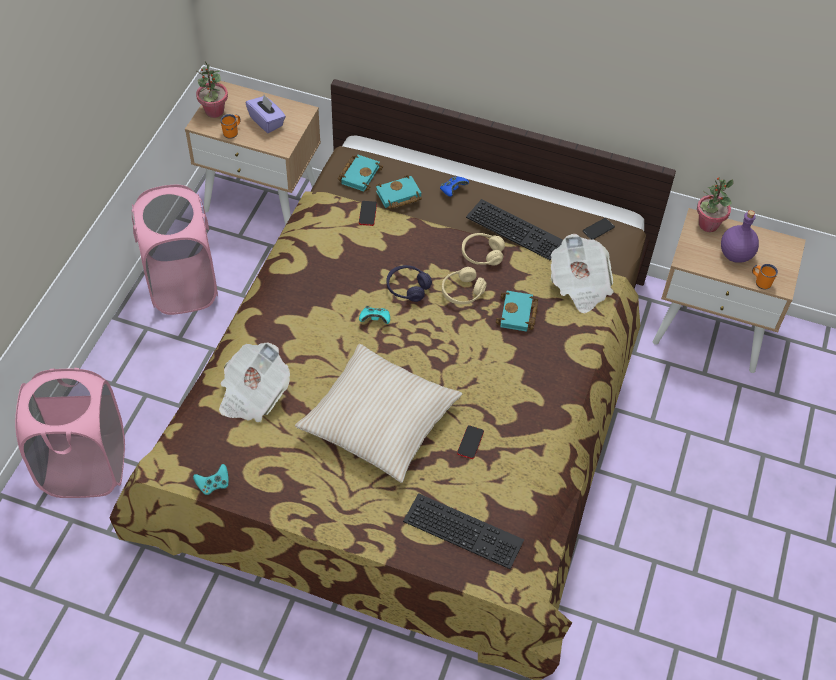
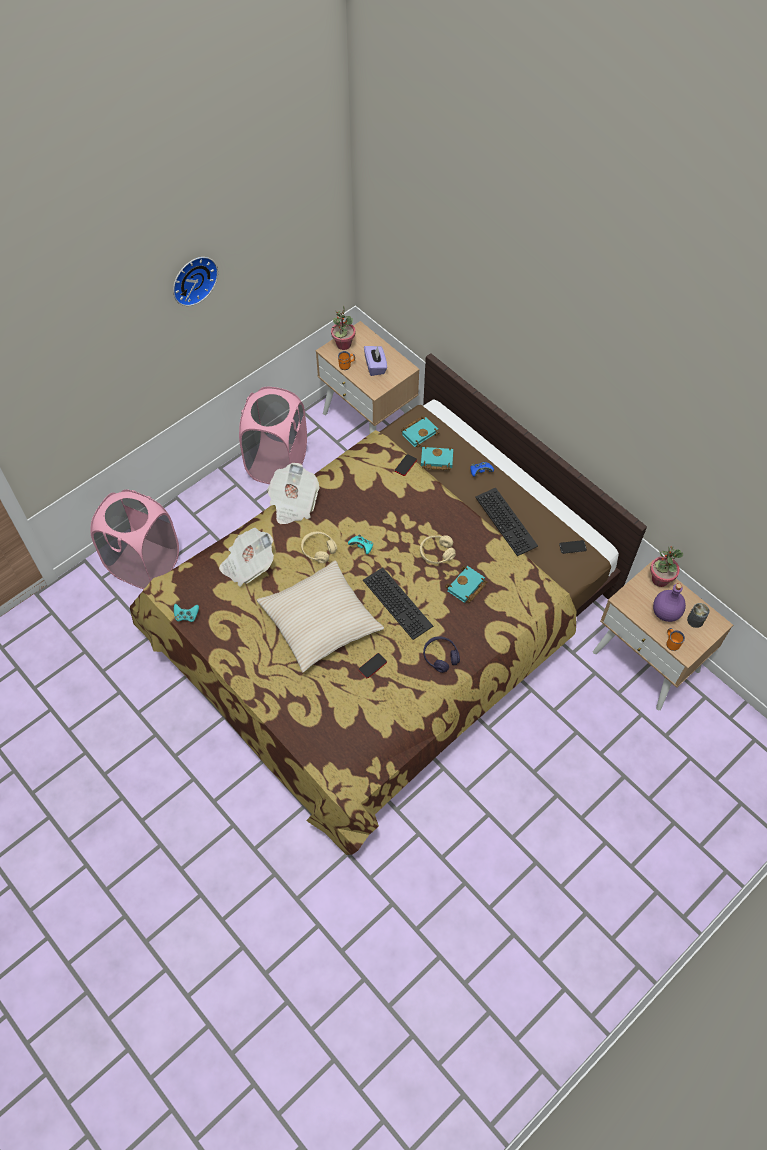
camera: 30 degrees right, 5 degrees up
(52, 60) = (192, 279): none -> wall clock
(407, 288) = (399, 533): purple headphones -> purple headphones (440, 656)
(465, 529) = (330, 725): keyboard -> keyboard (399, 603)
(482, 254) = (469, 530): beige headphones -> beige headphones (318, 550)
(579, 285) = (527, 585): newspaper -> newspaper (293, 503)
(768, 250) = (695, 620): none -> can

